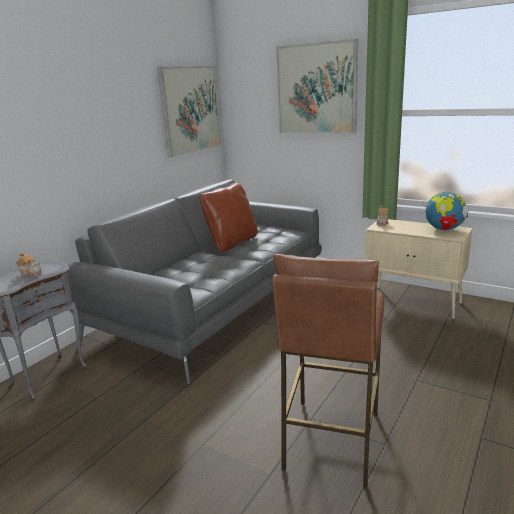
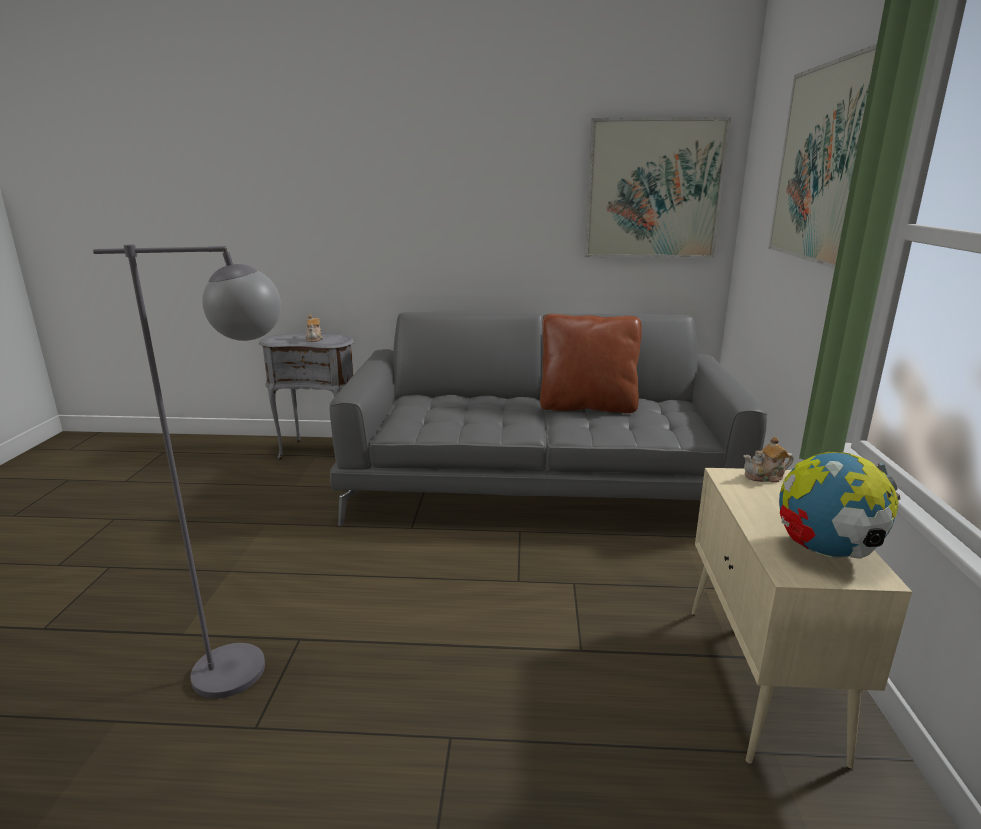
camera: 60 degrees right, 0 degrees up
(330, 440) = (255, 668): brown stool -> grey floor lamp

